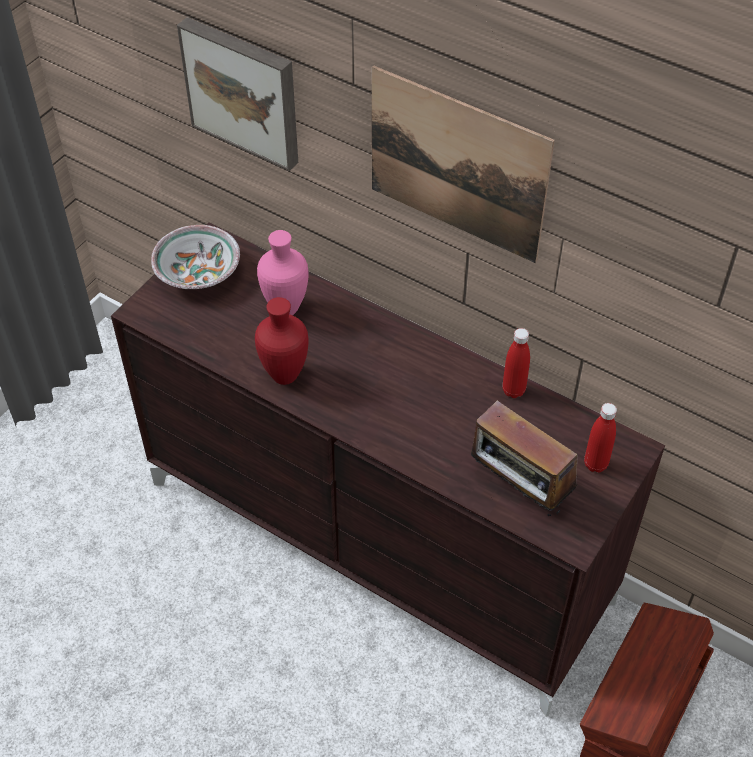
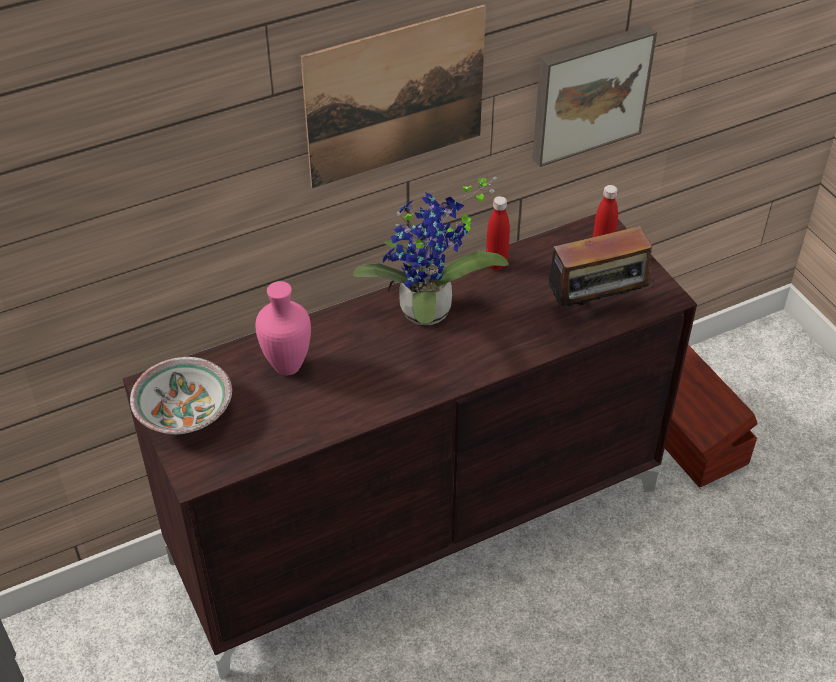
camera: 60 degrees left, 5 degrees down
(243, 91) = (147, 192): picture -> picture (589, 93)
(285, 374) = (366, 398): red vase -> none
(411, 371) = (428, 315): none -> potted plant

